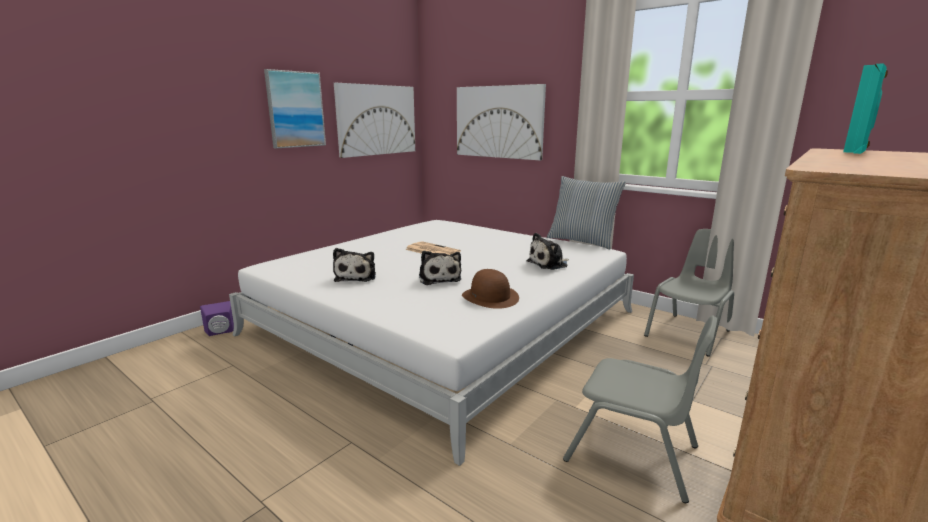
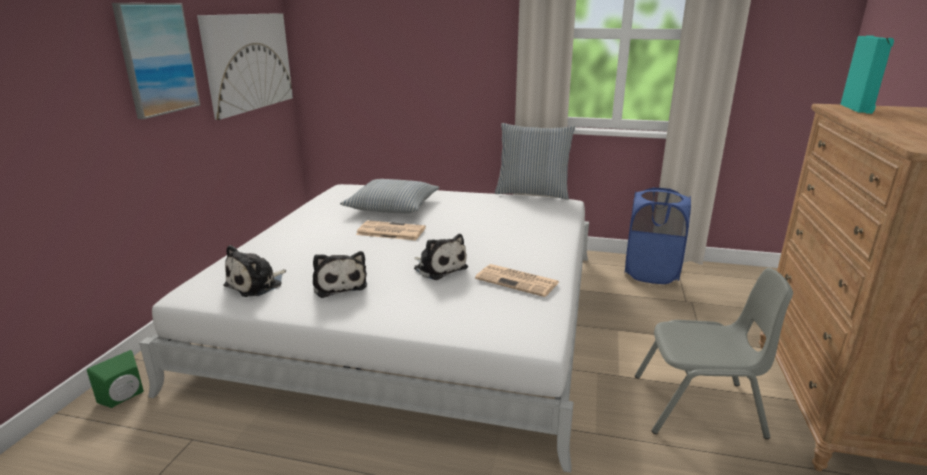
camera: 25 degrees left, 5 degrees up
(220, 332) = (124, 397): purple speaker -> green speaker
(455, 237) = (392, 207): none -> pillow
(490, 297) = (518, 281): brown hat -> newspaper
(499, 122) = (410, 60): picture -> none
(549, 264) = (532, 228): plush toy -> plush toy (257, 284)
(689, 334) = (651, 273): grey chair -> blue laundry basket

